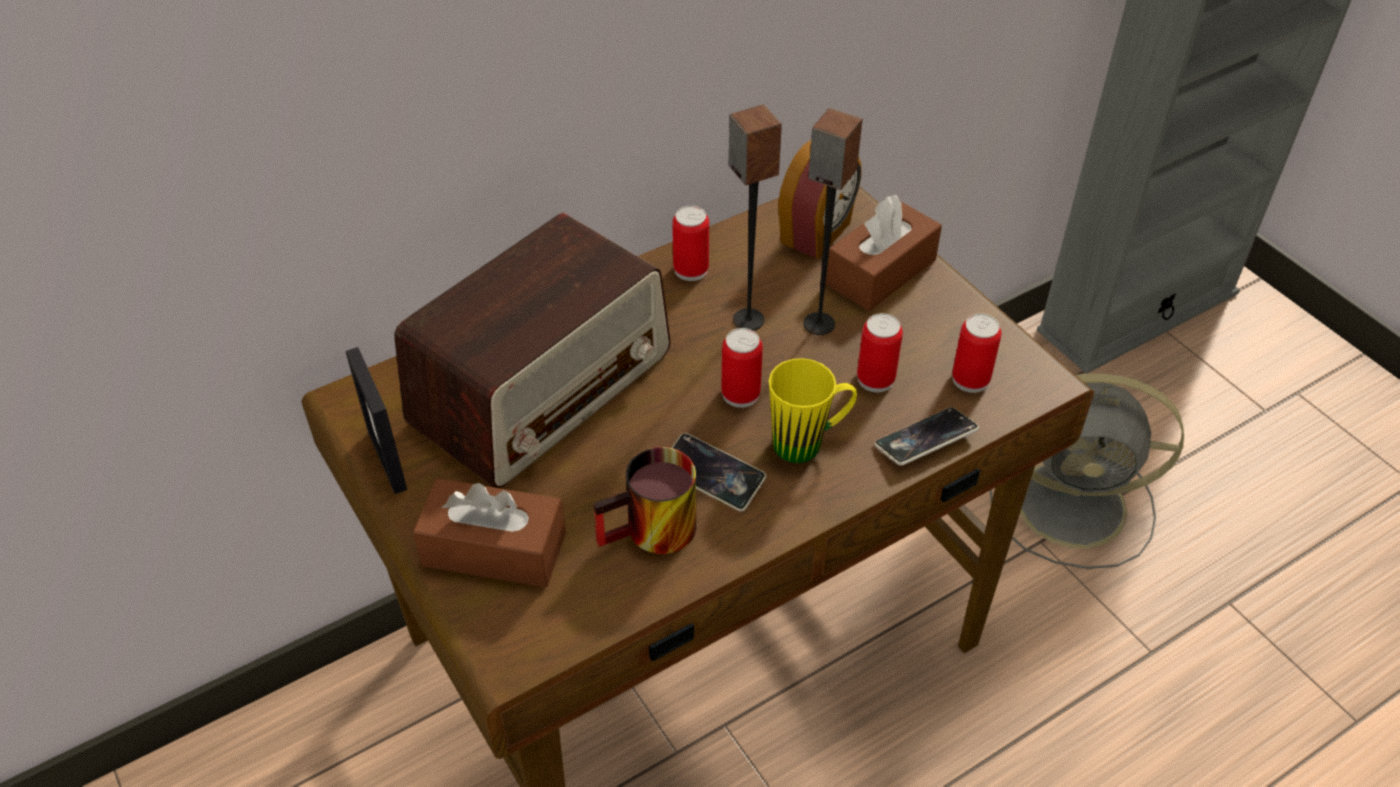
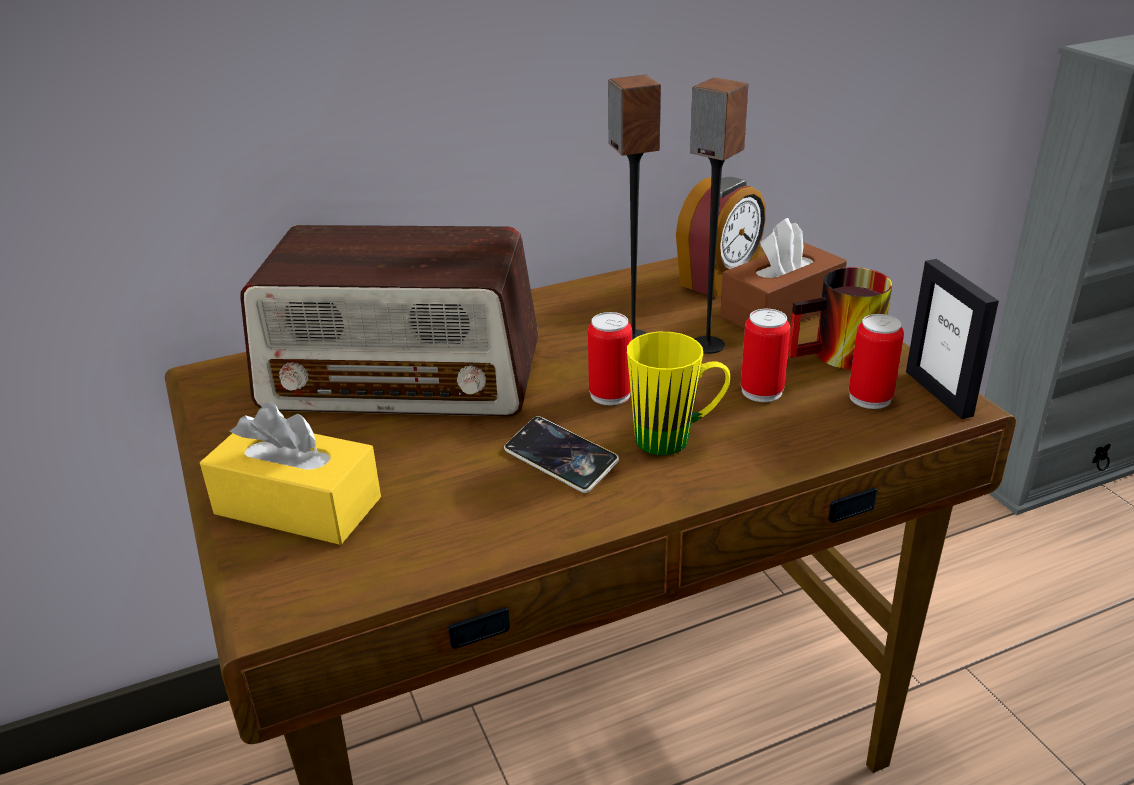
camera: 10 degrees right, 15 degrees down
(388, 460) = (222, 423): picture frame -> picture frame (939, 393)
(494, 549) = (298, 506): brown tissue box -> yellow tissue box
(543, 387) = (404, 377): radio -> radio turned 45 degrees clockwise
(653, 535) = (477, 507): mug -> mug (839, 358)
(691, 269) = (584, 299): can -> none
(925, 440) = (811, 446): phone -> none
(1075, 505) = (1005, 635): grey fan -> none

